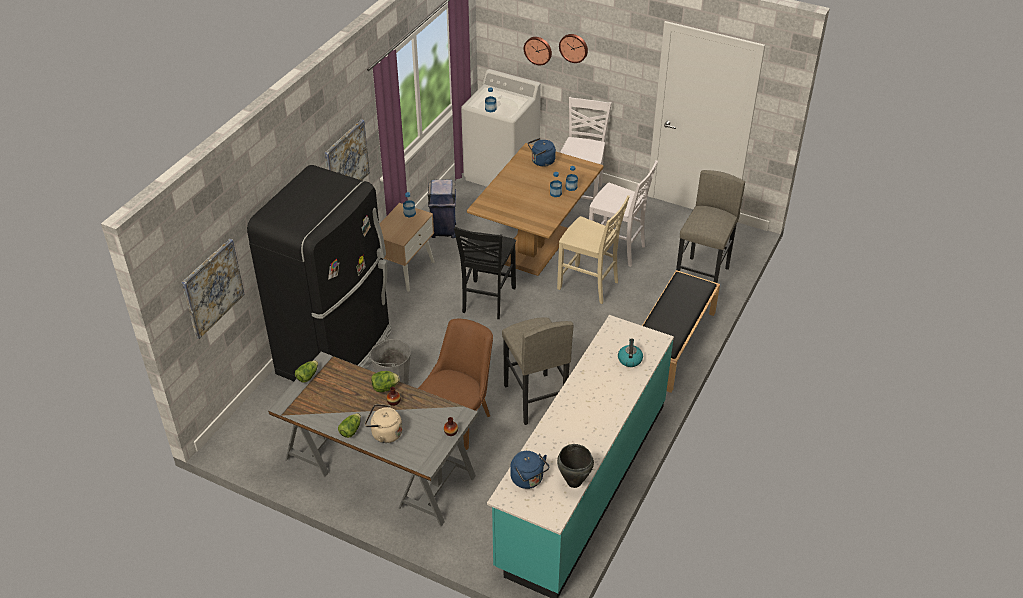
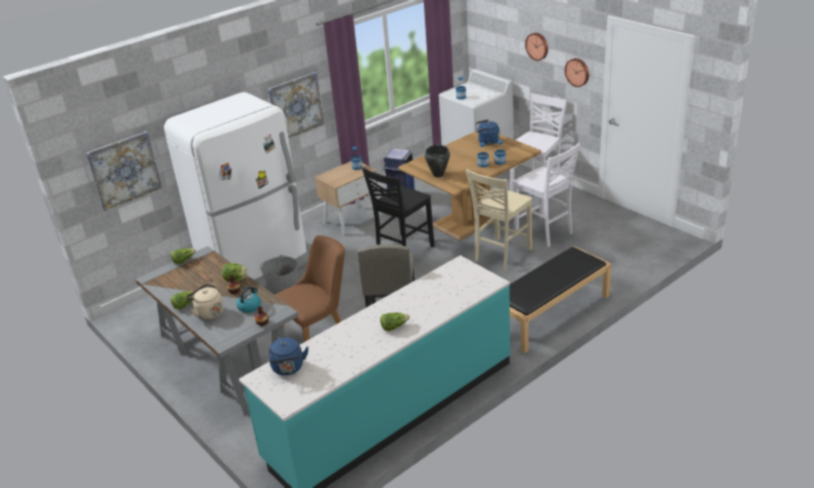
camera: 25 degrees right, 10 degrees down
(337, 353) = (256, 268): black fridge -> white fridge
(538, 50) = (511, 50): wall clock -> wall clock (577, 72)
(574, 482) = (327, 380): black cooking pot -> black cooking pot (438, 175)
(589, 285) = (501, 255): beige chair -> beige chair turned 75 degrees clockwise
(598, 410) = (394, 327): none -> lettuce
(629, 359) = (453, 292): kettle -> kettle (249, 306)
(702, 277) = (613, 266): grey stool -> none

